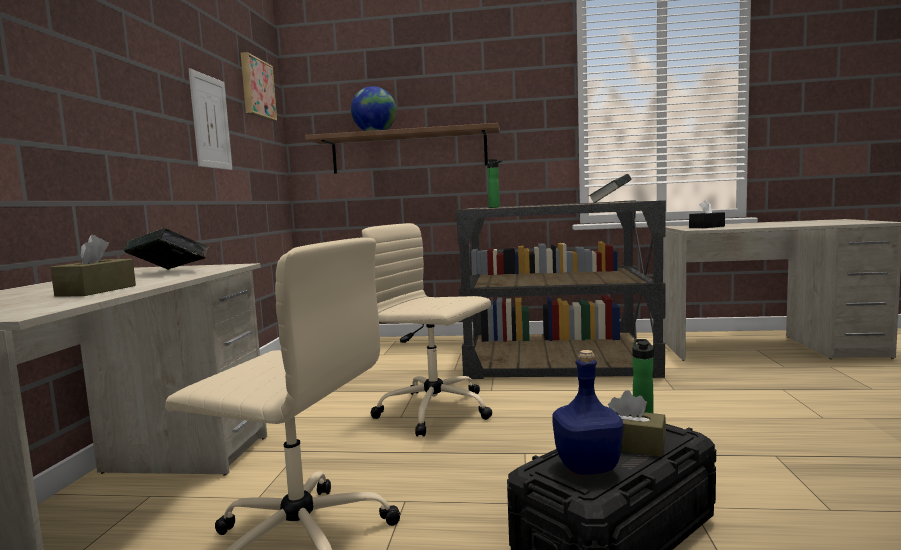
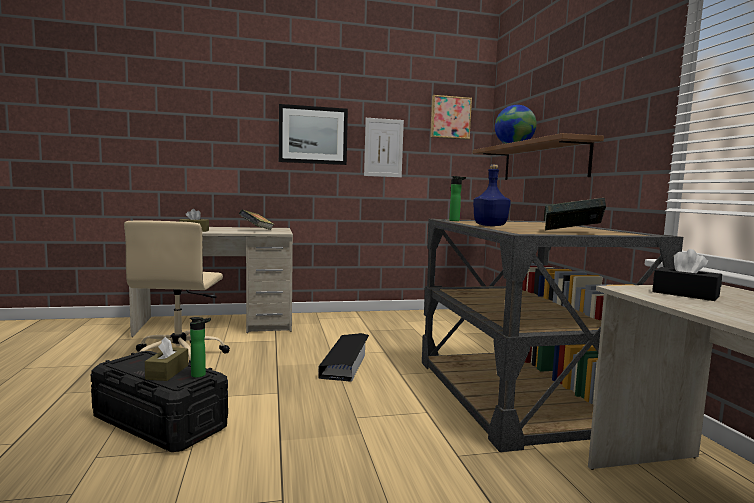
camera: 70 degrees right, 0 degrees up
(133, 85) = (313, 135): none -> picture
(436, 411) = (346, 362): beige office chair -> black storage box
(588, 467) = (138, 362): blue bottle -> blue bottle (489, 226)

